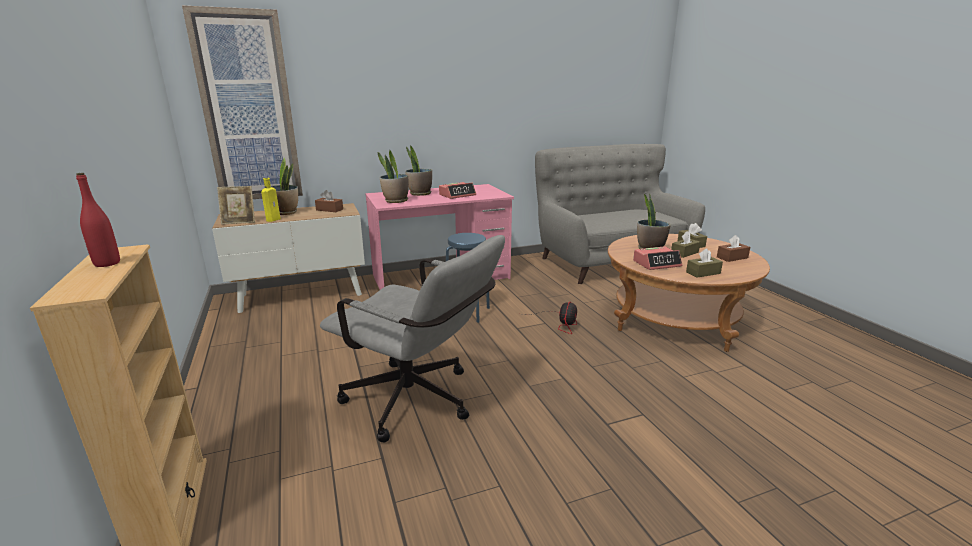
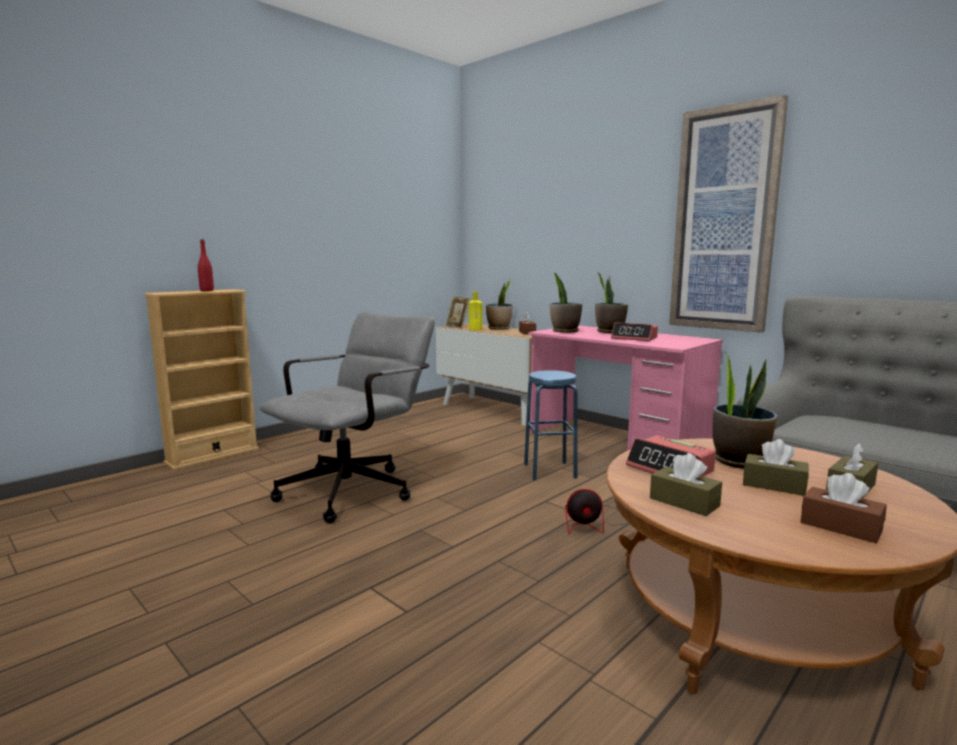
camera: 65 degrees right, 10 degrees down
(248, 109) = (501, 235): picture -> picture (724, 220)
(419, 403) = (356, 488): grey office chair -> grey office chair turned 150 degrees counterclockwise

